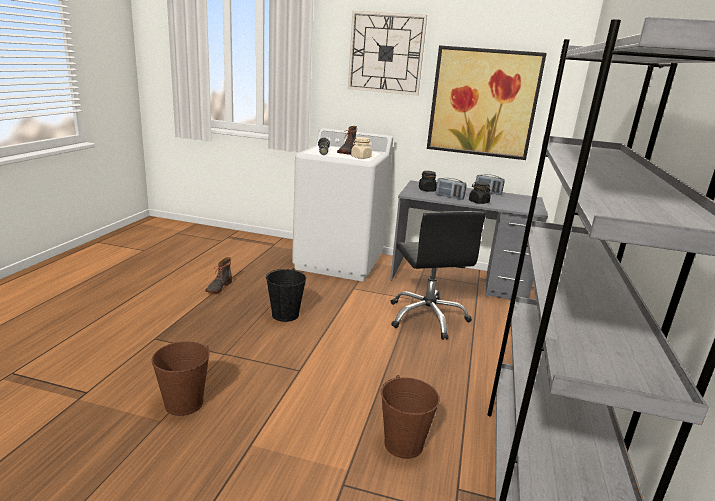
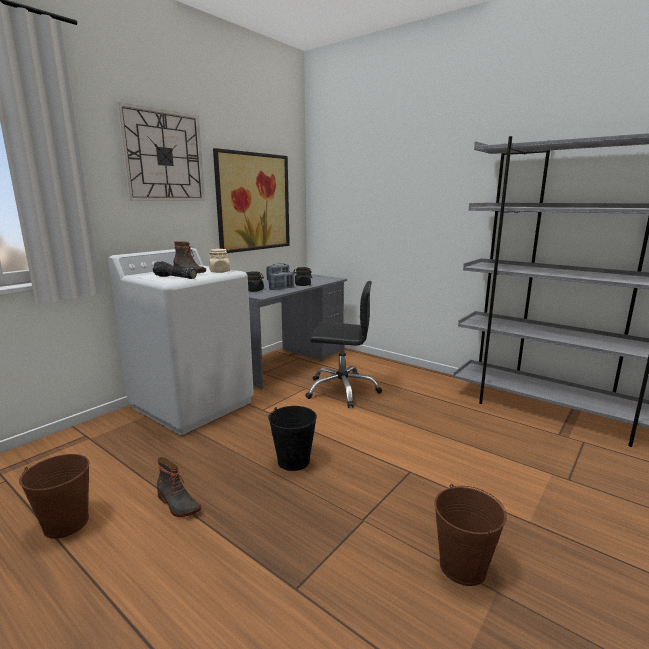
camera: 65 degrees left, 5 degrees down
(403, 444) = (516, 442): brown bucket -> brown bucket (66, 523)

